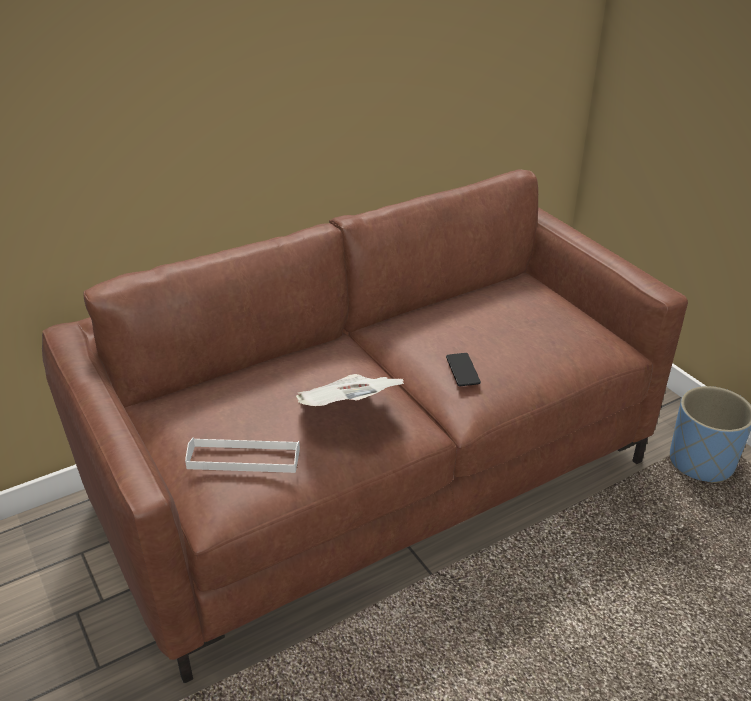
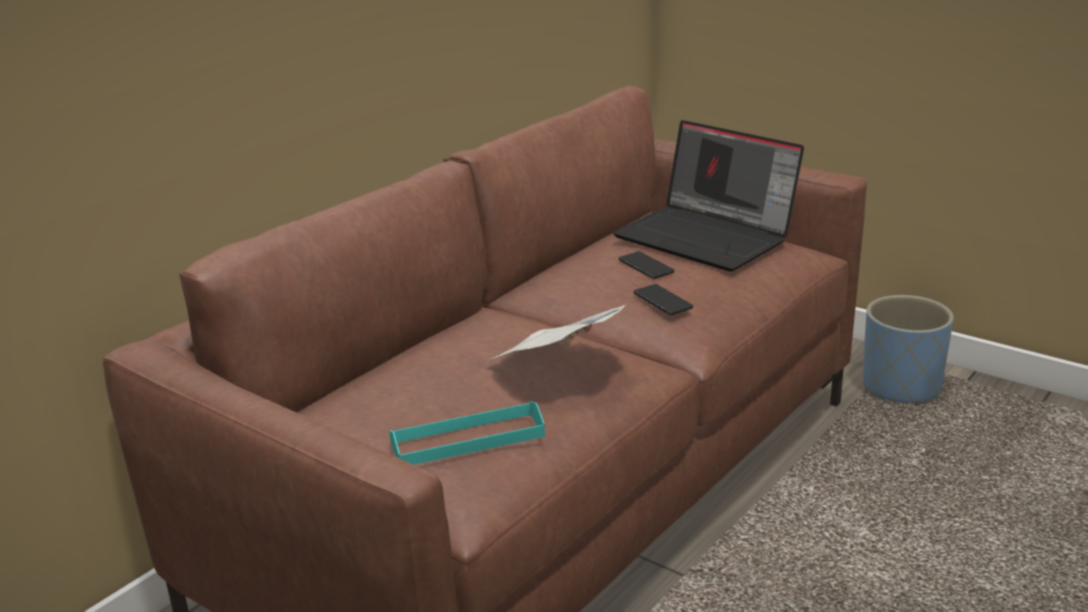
camera: 20 degrees left, 10 degrees down
(243, 459) = (467, 440): white tray -> turquoise tray
(473, 332) = (646, 266): none -> phone
(541, 315) = (708, 237): none -> laptop

